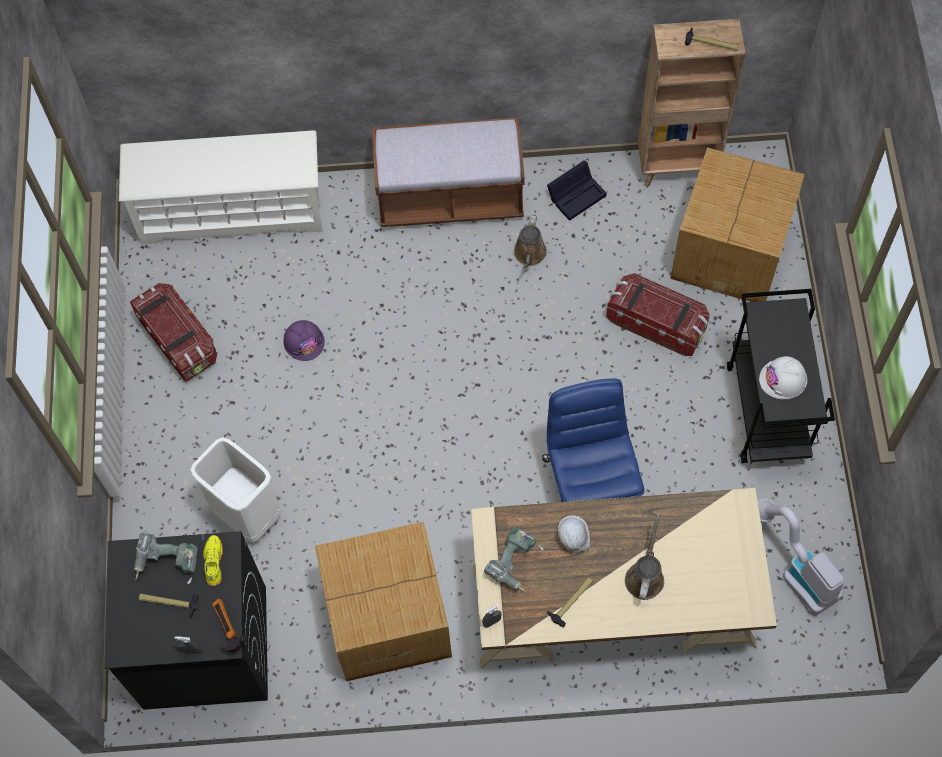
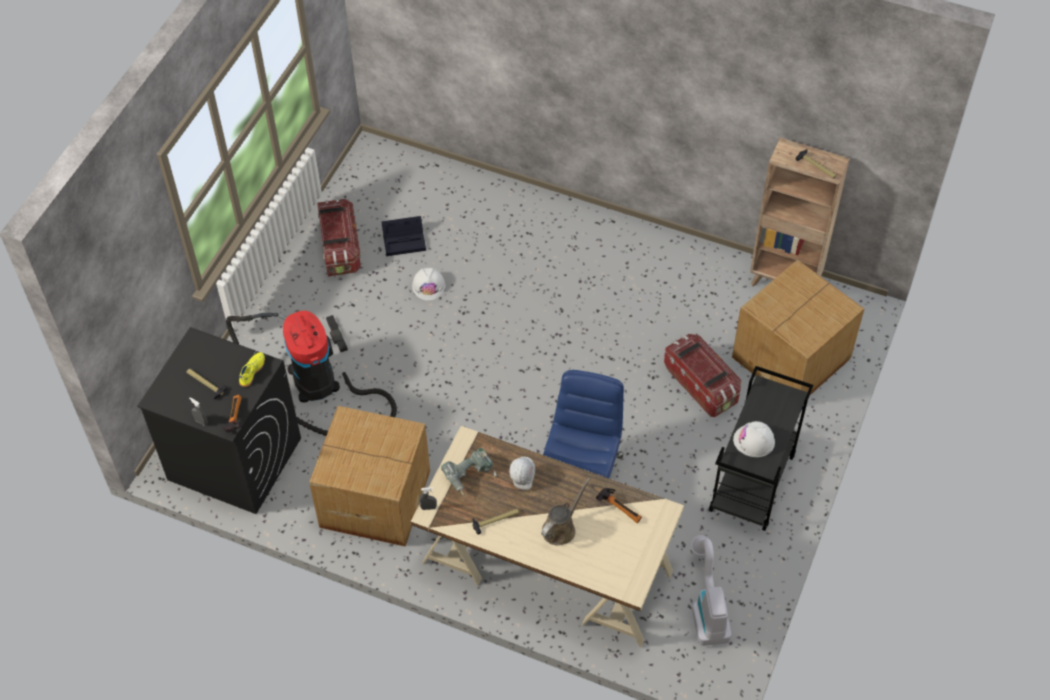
camera: 25 degrees right, 10 degrees down
(167, 563) = (220, 358): power drill -> none
(232, 211) = (430, 178): white shoe rack -> none
(247, 515) = (317, 384): white trash can -> vacuum cleaner
(304, 341) = (429, 286): purple hard hat -> white hard hat
(450, 197) = (596, 232): brown bench -> none
(529, 255) = (632, 296): brown watering can -> none
(577, 194) = (694, 269): black storage box -> black storage box (405, 241)
(693, 522) = (621, 508): none -> hammer

